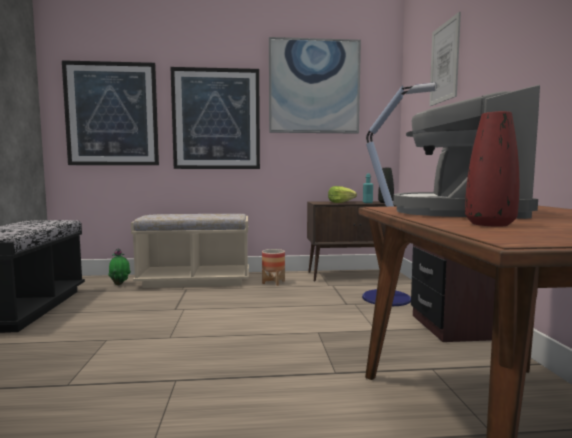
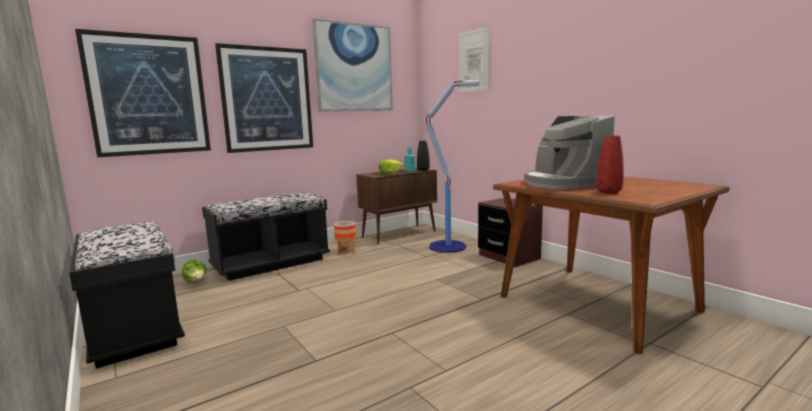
camera: 30 degrees left, 5 degrees up
(120, 284) = (196, 282): potted plant -> lettuce
(195, 280) = (271, 263): beige bench -> black bench

